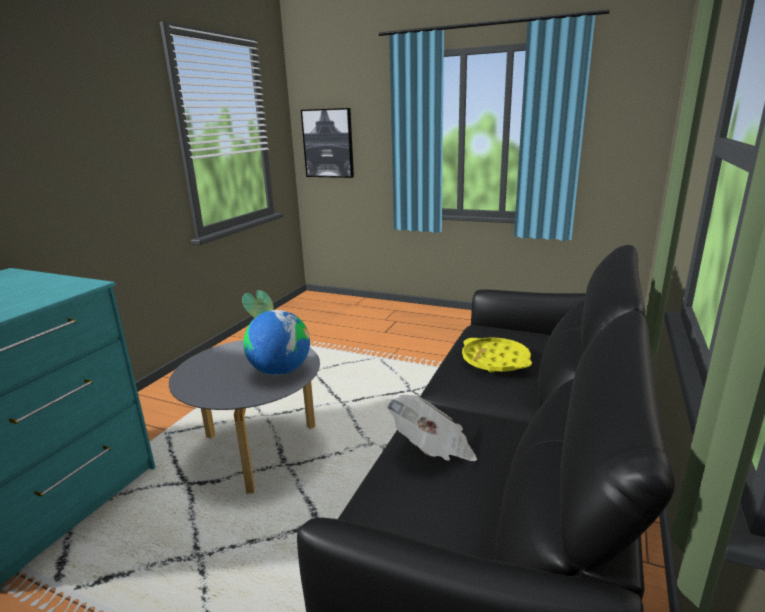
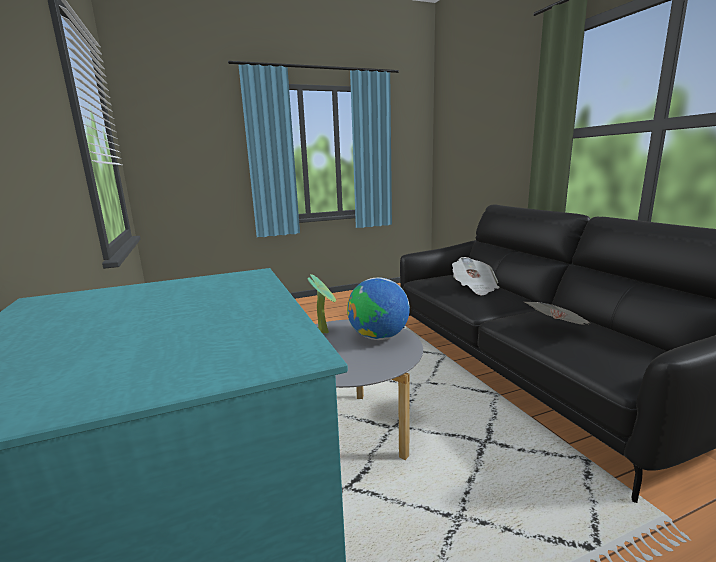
camera: 45 degrees left, 5 degrees down
(328, 143) = (171, 162): picture -> none
(495, 360) = (474, 288): yellow tray -> newspaper

